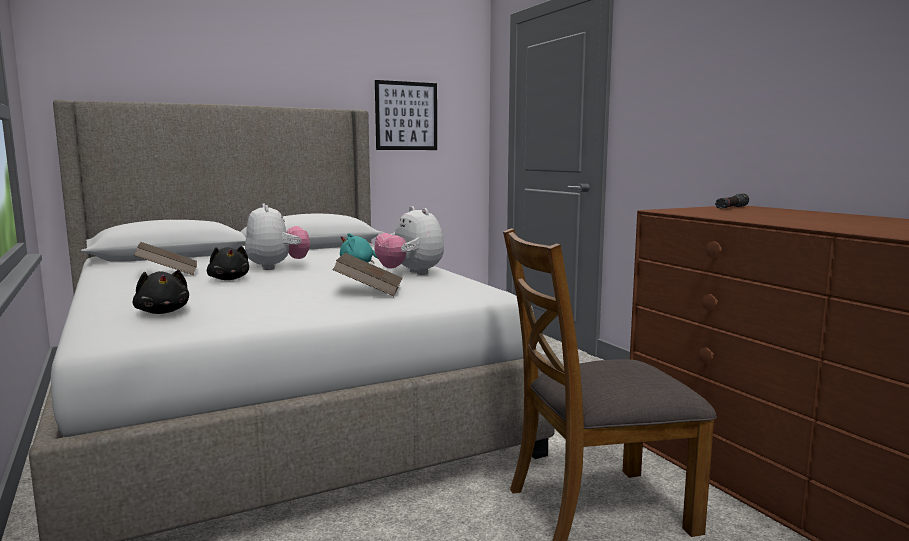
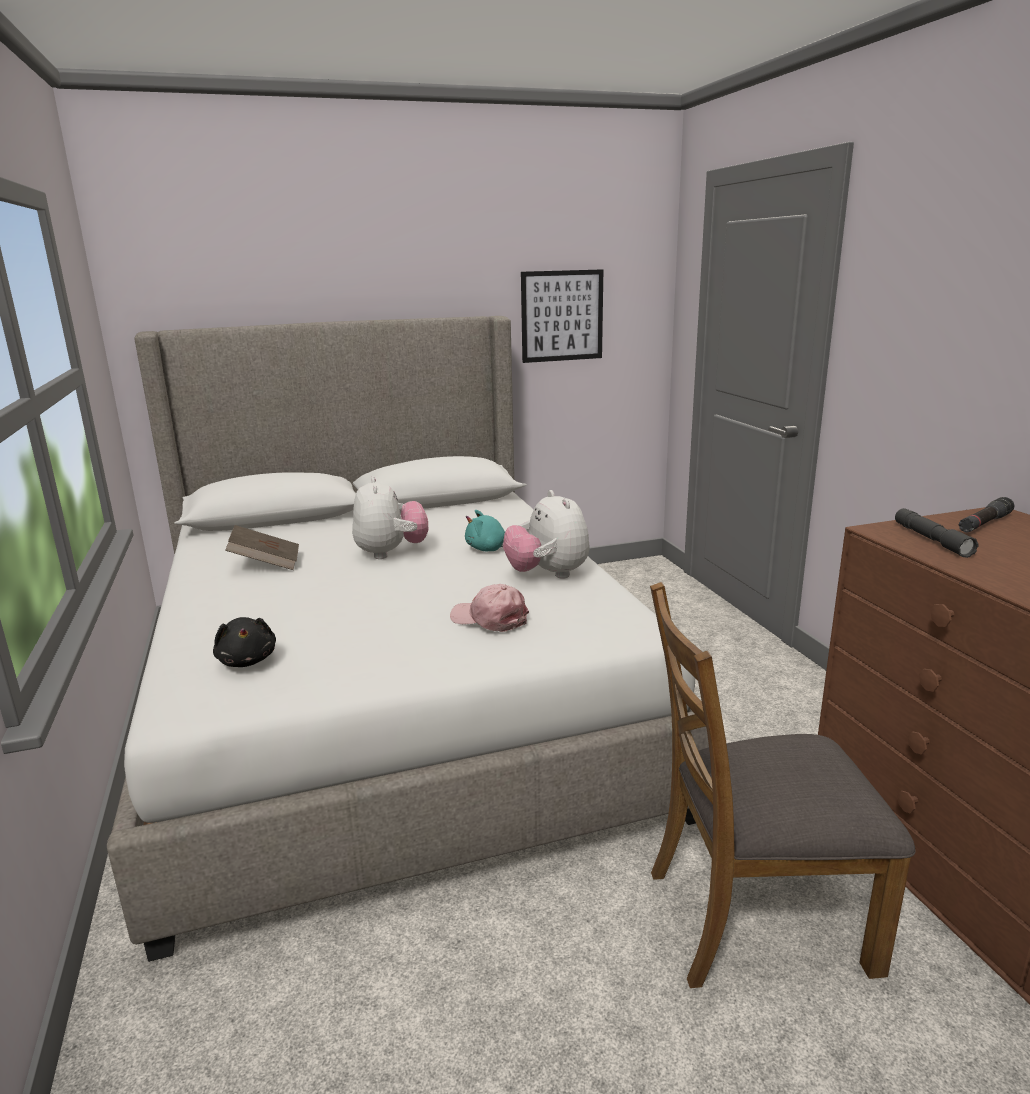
camera: 10 degrees right, 10 degrees up
(229, 279) = (331, 581): black plush toy -> none
(369, 291) = (490, 618): brown book -> pink cap
(698, 211) = (931, 540): none -> grey flashlight

